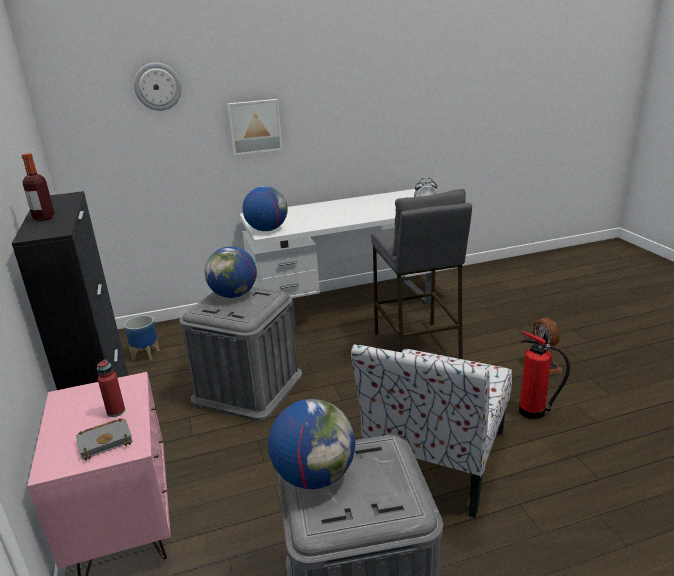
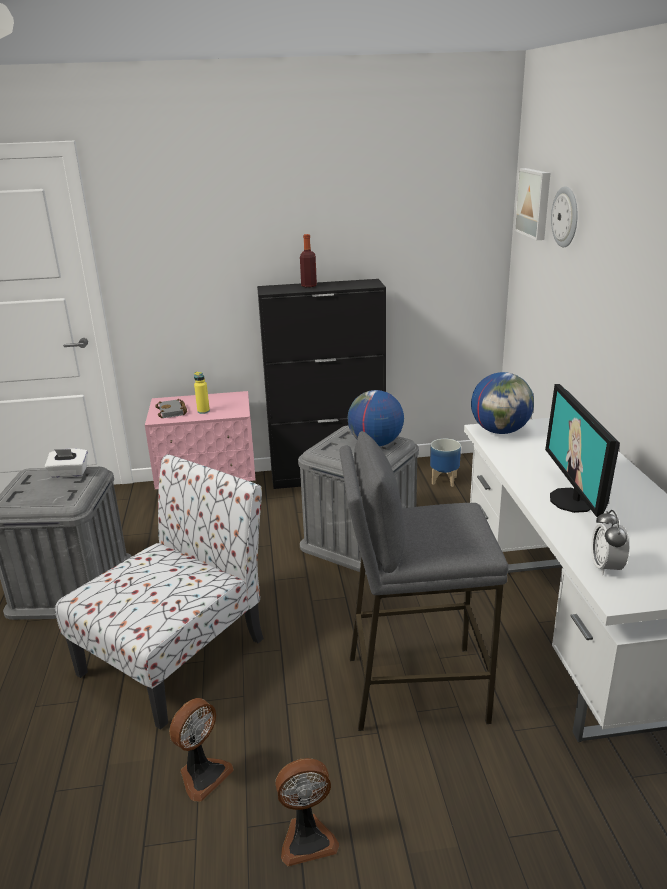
camera: 100 degrees right, 0 degrees up
(116, 411) = (203, 411): red bottle -> yellow bottle
(255, 126) = (615, 307): picture -> picture (534, 203)
(314, 476) = (69, 473): globe -> white tissue box
(362, 212) = (573, 500): none -> monitor
(435, 459) = (177, 654): chair -> chair turned 90 degrees clockwise
(534, 412) = (202, 774): fire extinguisher -> fan

